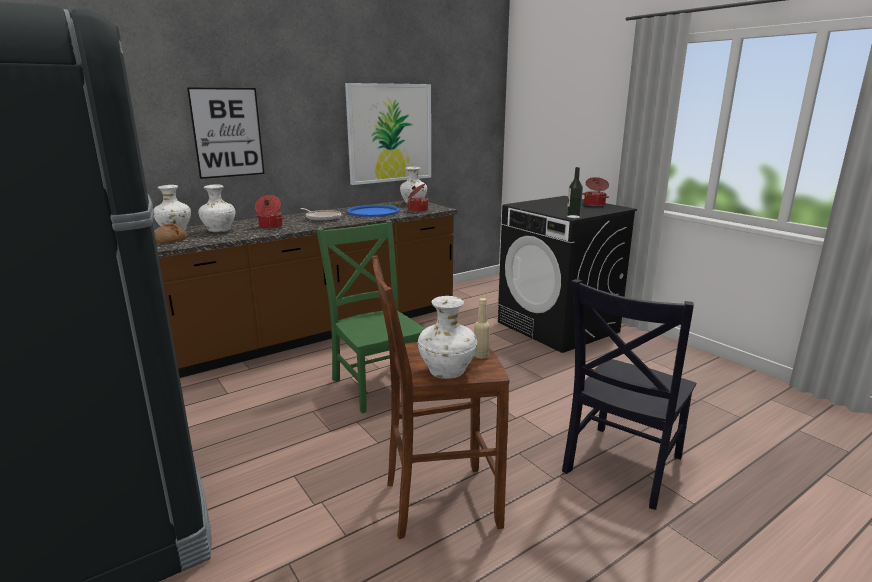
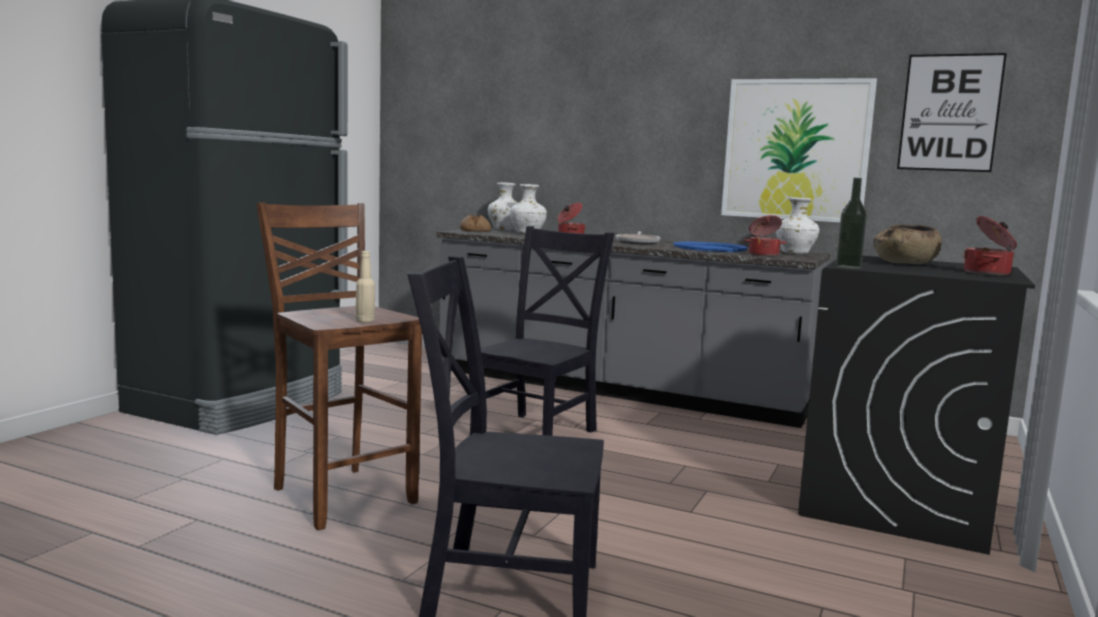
camera: 60 degrees right, 10 degrees down
(227, 133) = (582, 136): picture -> picture (950, 113)
(320, 331) = (617, 390): brown counter -> grey counter
(377, 384) = (537, 432): green chair -> black chair
(446, 372) = (314, 316): white vase -> none
(552, 205) = (905, 263): none -> brown bowl

